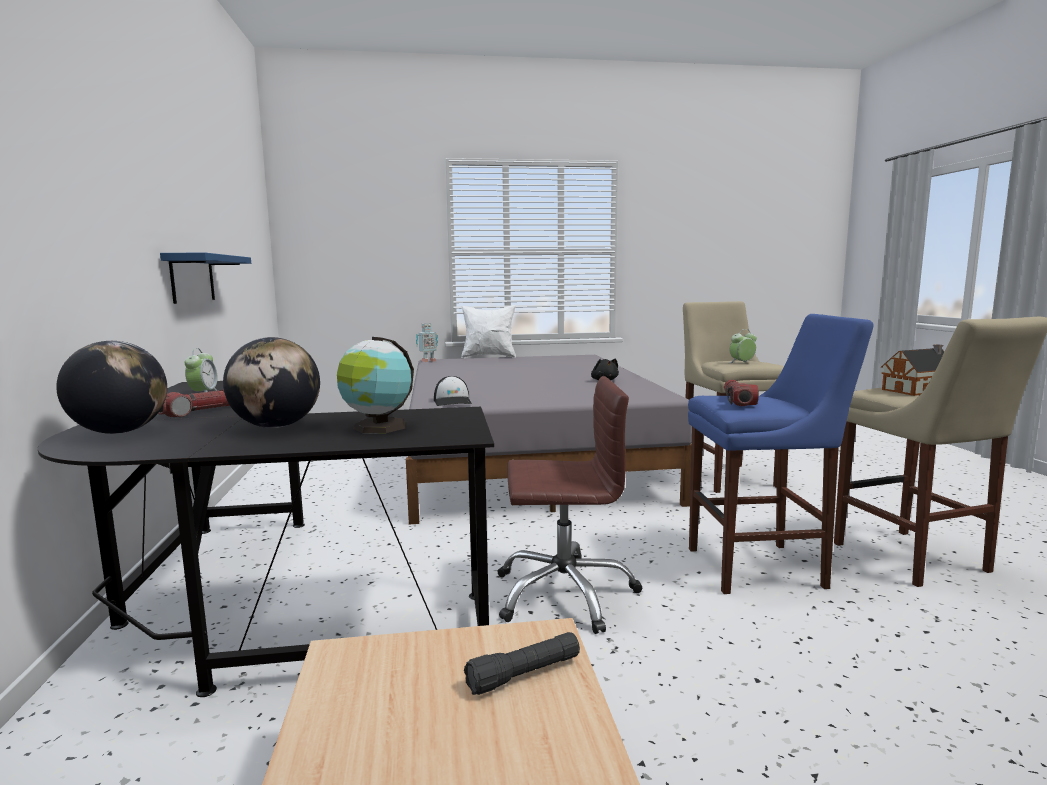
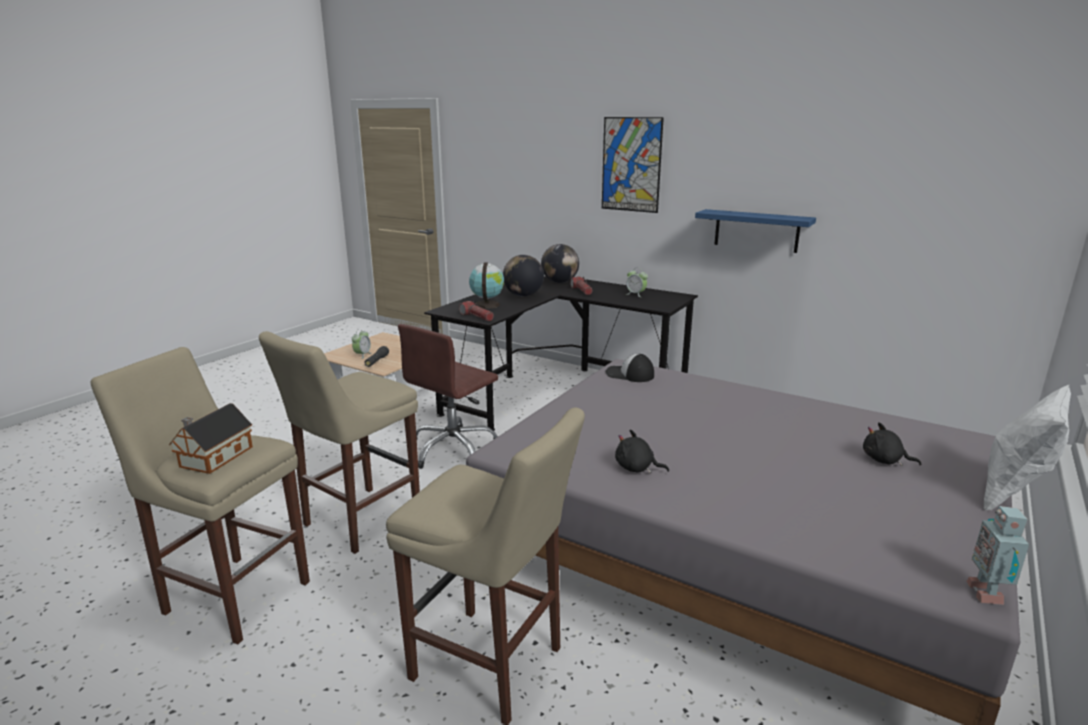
camera: 130 degrees right, 10 degrees up
(81, 169) = (631, 164): none -> picture
(427, 361) = (965, 434): toy robot -> toy robot (987, 593)
(491, 364) = (884, 460): none -> black plush toy
(737, 401) = (366, 382): flashlight -> flashlight (476, 317)
(742, 363) = (457, 489): alarm clock -> alarm clock (362, 355)
(762, 567) = (357, 521): blue stool -> beige stool

